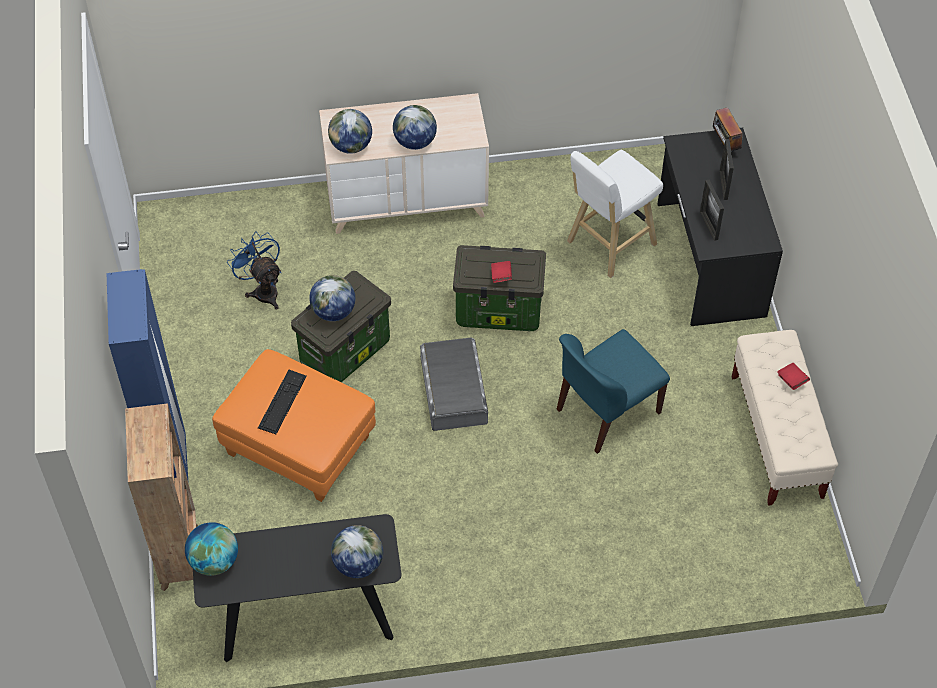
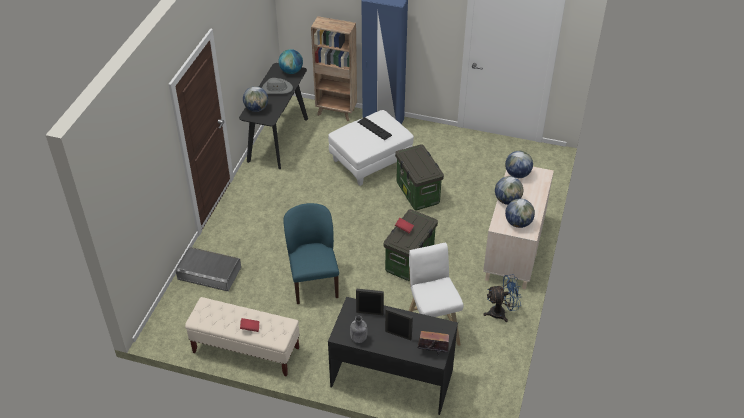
camera: 115 degrees right, 10 degrees down
(263, 290) = (477, 175): blue fan -> blue fan (501, 312)
(281, 559) = (277, 89): none -> grey hat
(298, 445) = (370, 161): orange ottoman -> white ottoman
(333, 312) = (419, 159): globe -> globe (518, 223)
(453, 390) = (368, 225): grey storage box -> grey storage box (209, 273)
(757, 221) = (358, 339): none -> grey bottle

